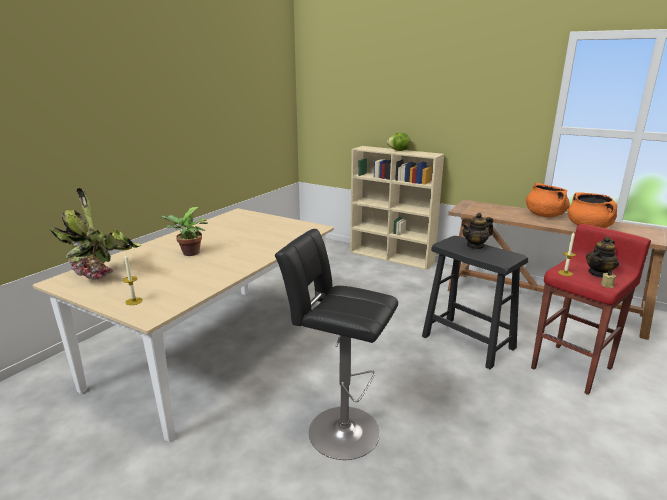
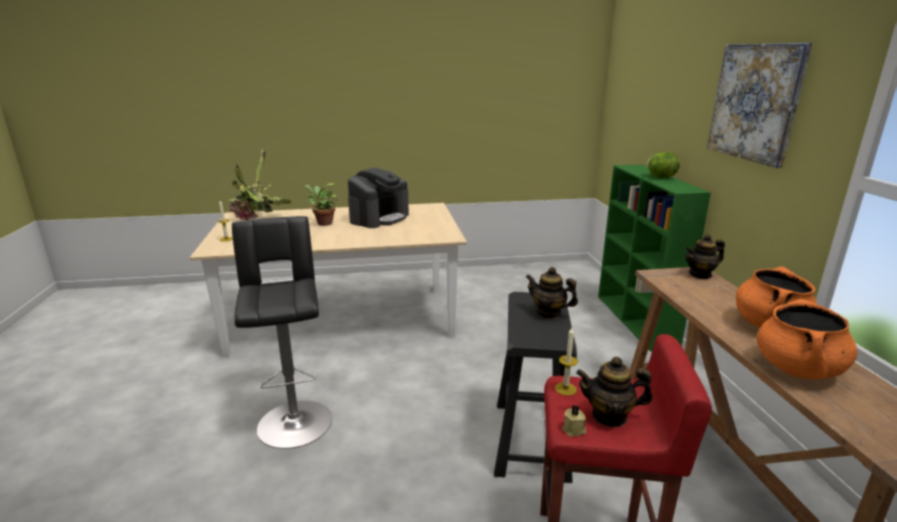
camera: 50 degrees right, 0 degrees up
(225, 233) = (379, 218): none -> coffee machine
(392, 257) = (636, 321): beige bookcase -> green bookcase
(473, 93) = (755, 102): none -> picture
(474, 203) = (700, 274): none -> teapot

